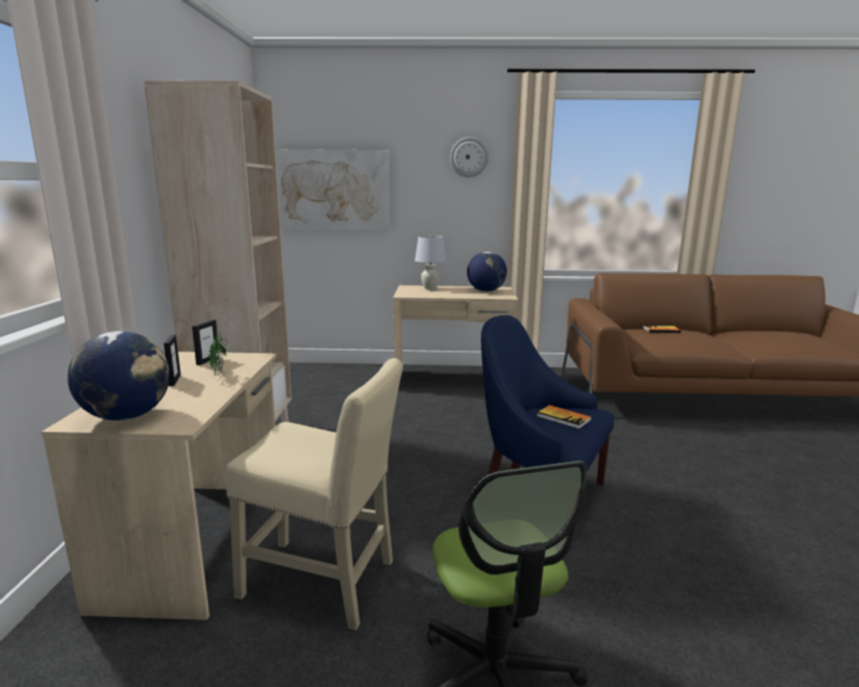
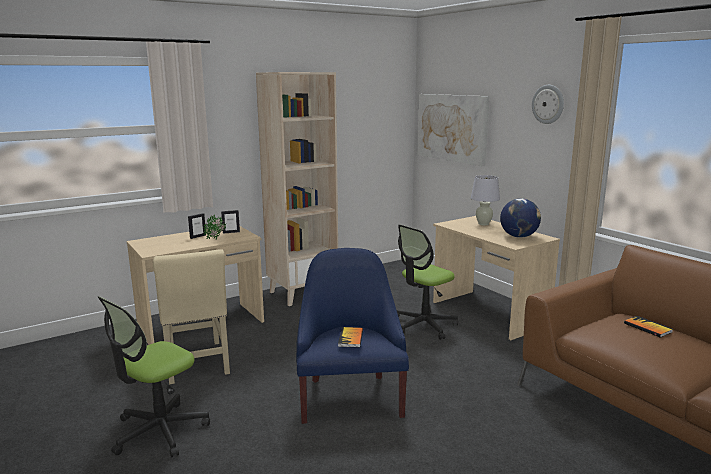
camera: 55 degrees right, 0 degrees up
(127, 416) = (150, 244): globe -> none
(435, 411) = (423, 325): none -> office chair

